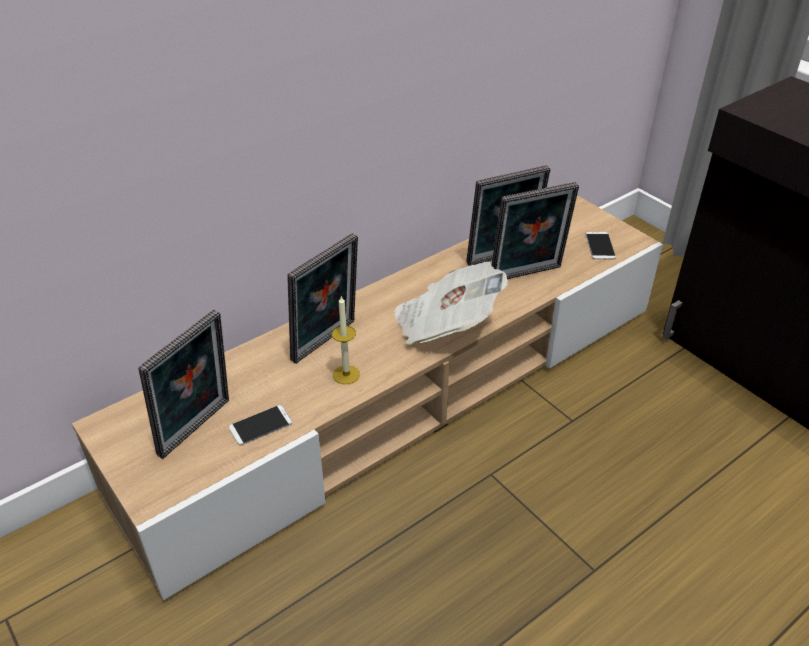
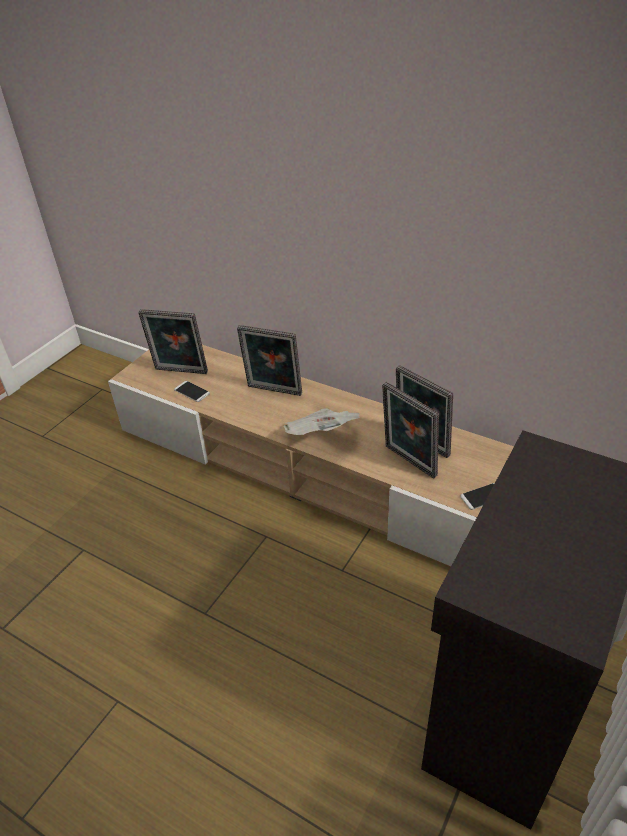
camera: 70 degrees right, 0 degrees up
(346, 374) = (248, 408): candle -> none

